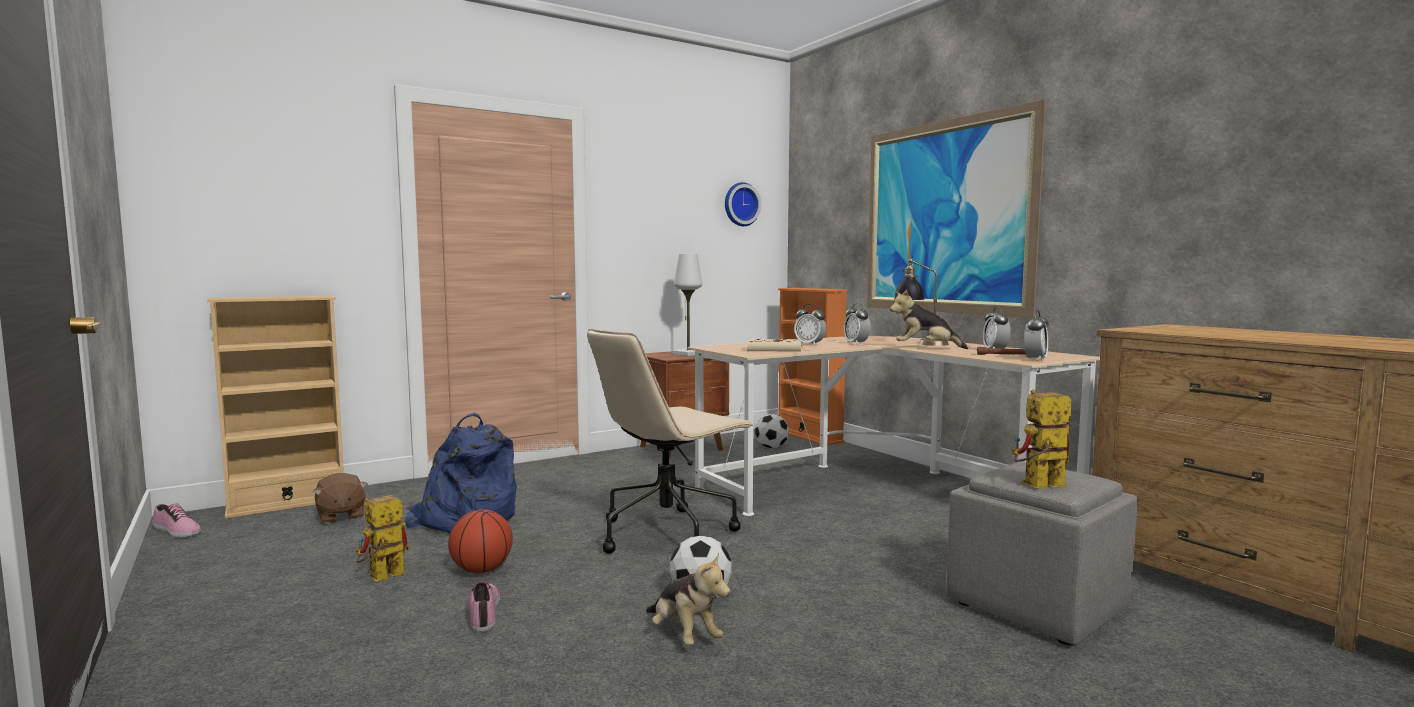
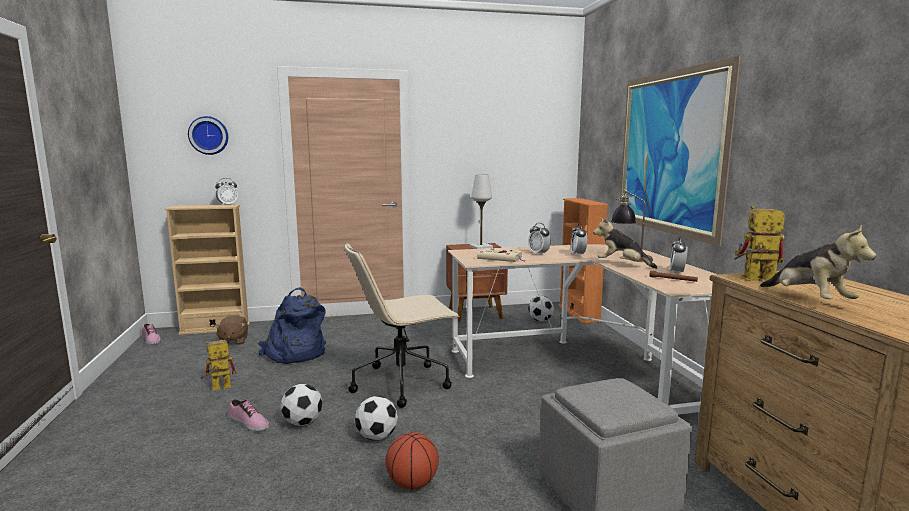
camera: 20 degrees right, 5 degrees up
(482, 570) = (272, 393): basketball -> basketball (412, 484)
(485, 612) = (248, 422): shoe -> shoe turned 120 degrees clockwise
(572, 598) = (302, 422): none -> football
(684, 635) = (340, 464): plush toy -> plush toy (808, 300)
(740, 204) = (535, 133): wall clock -> wall clock (209, 135)
(1035, 359) = (687, 287): alarm clock -> alarm clock (227, 205)
(1038, 486) = (593, 406): toy robot -> toy robot (752, 279)

